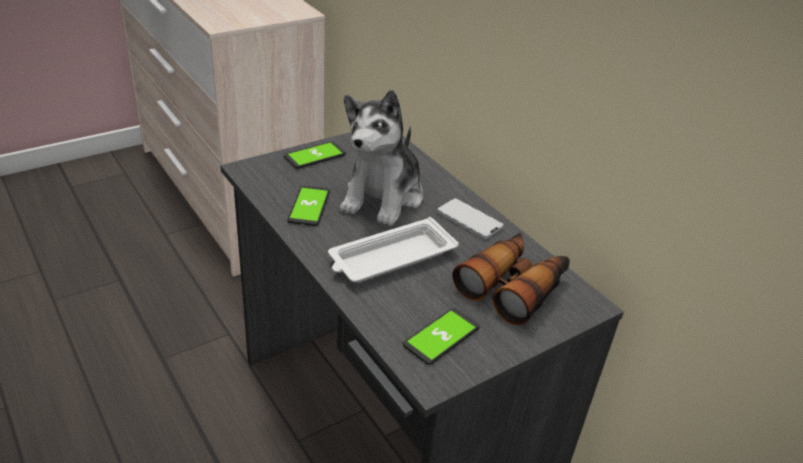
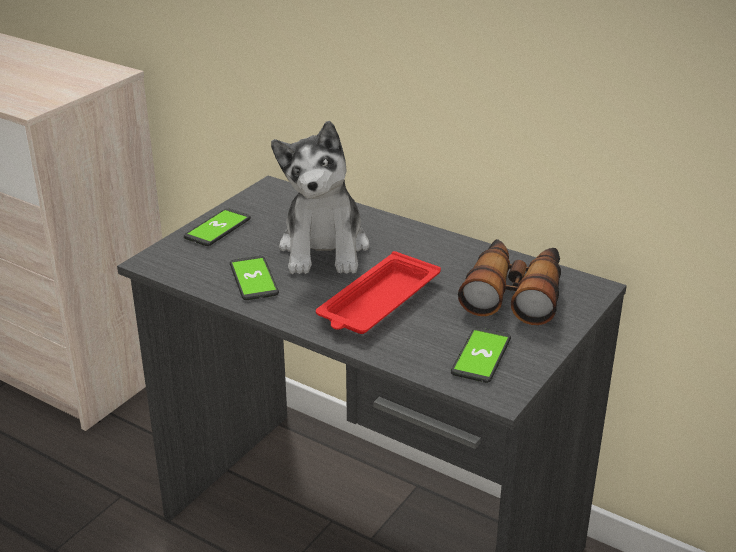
camera: 20 degrees left, 5 degrees down
(390, 258) = (378, 302): white tray -> red tray
(469, 219) = (427, 246): phone -> none

